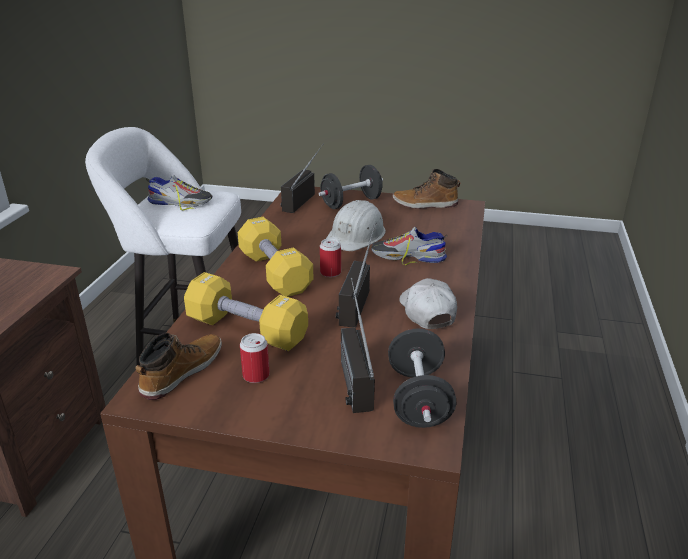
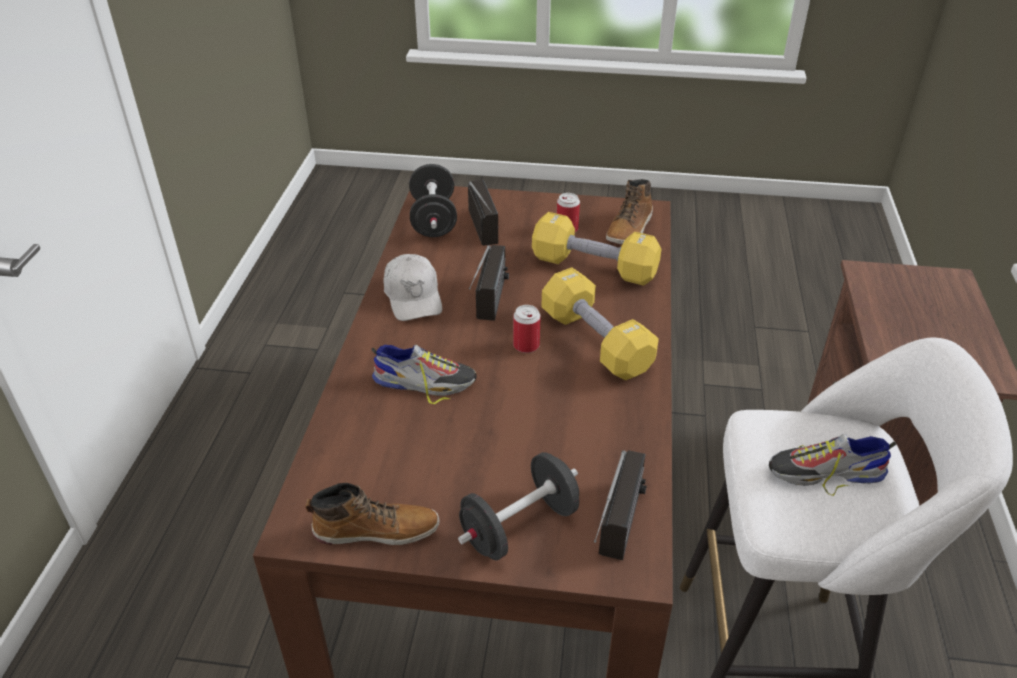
camera: 175 degrees right, 10 degrees up
(356, 235) = (500, 424): white hard hat -> none

